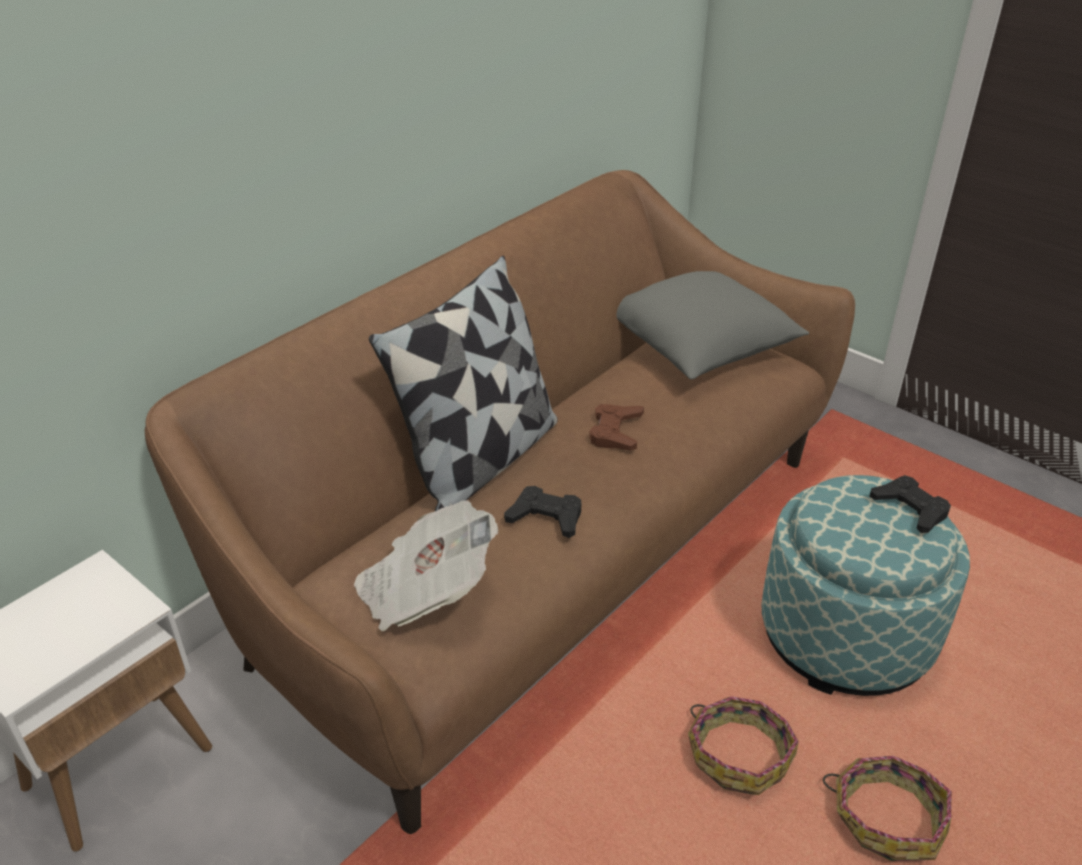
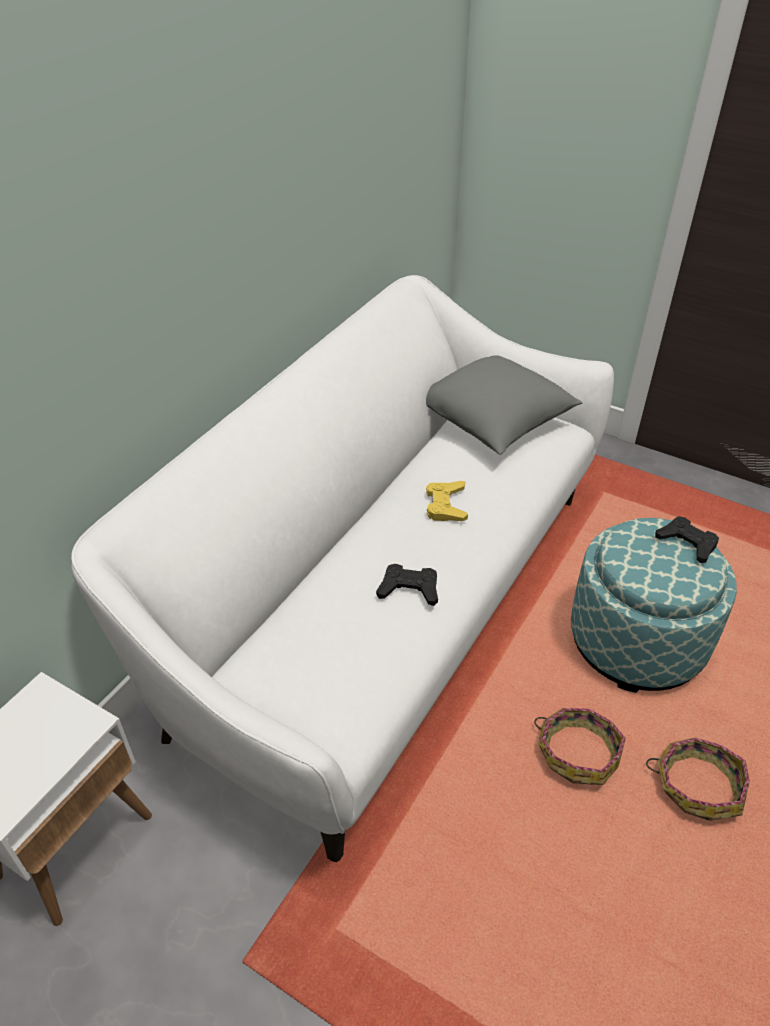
camera: 10 degrees left, 5 degrees up
(425, 591) = (328, 668): newspaper -> none
(480, 460) = (341, 544): pillow -> none
(541, 555) = (385, 606): brown sofa -> white sofa
(615, 432) = (446, 505): brown game controller -> yellow game controller

